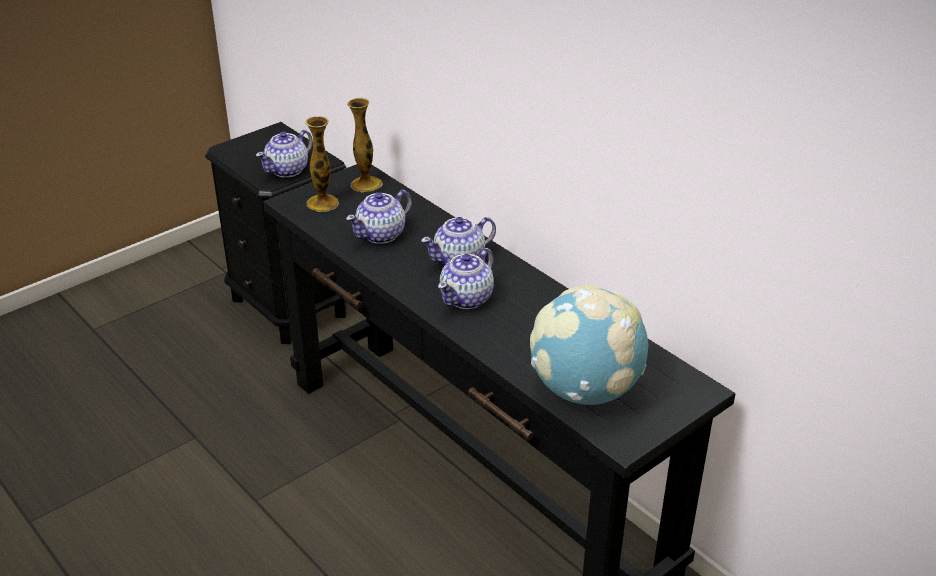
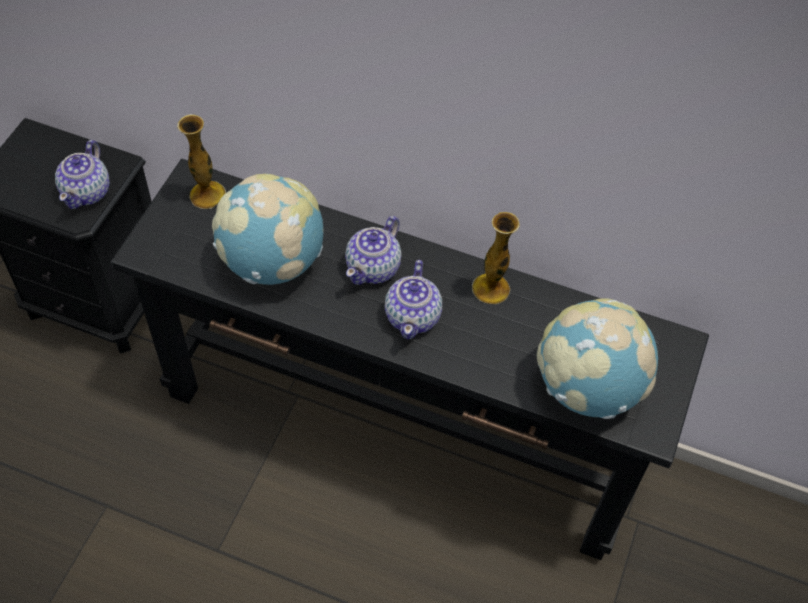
camera: 30 degrees left, 20 degrees up
(322, 203) = (179, 240): vase -> vase (490, 289)
(382, 234) = (273, 262): teapot -> globe

